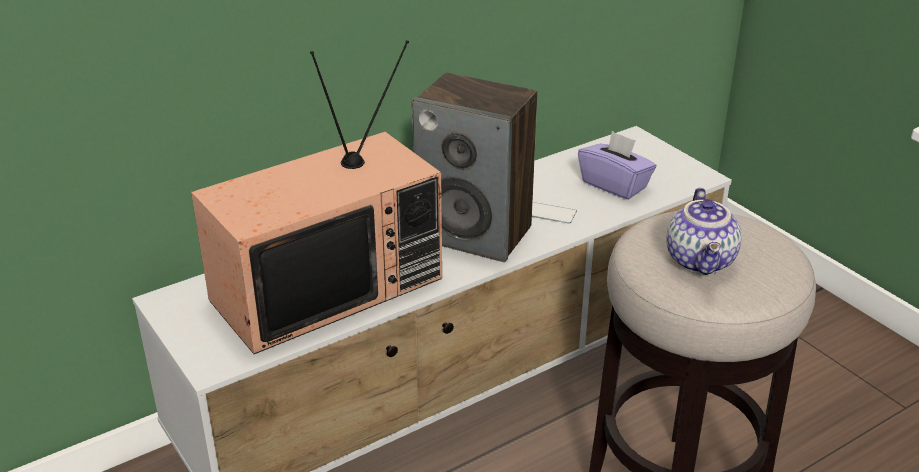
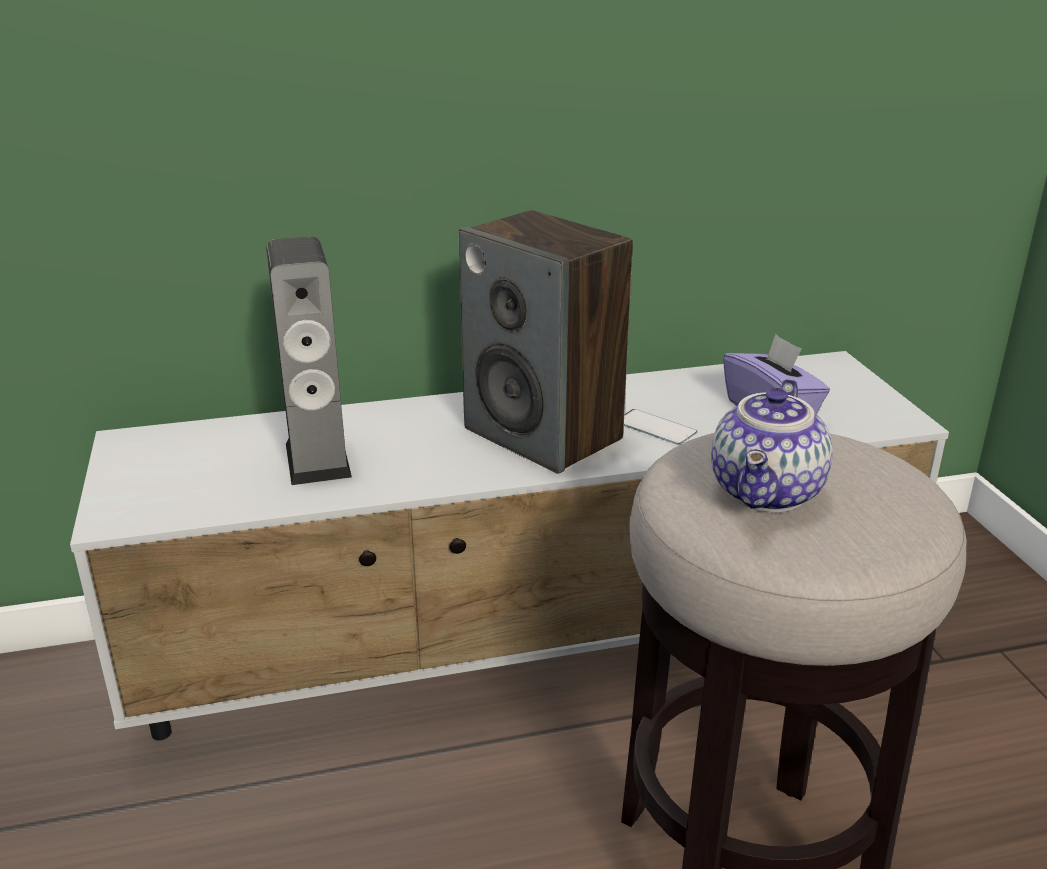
camera: 20 degrees right, 5 degrees down
(327, 286) = (317, 460): television -> speaker

